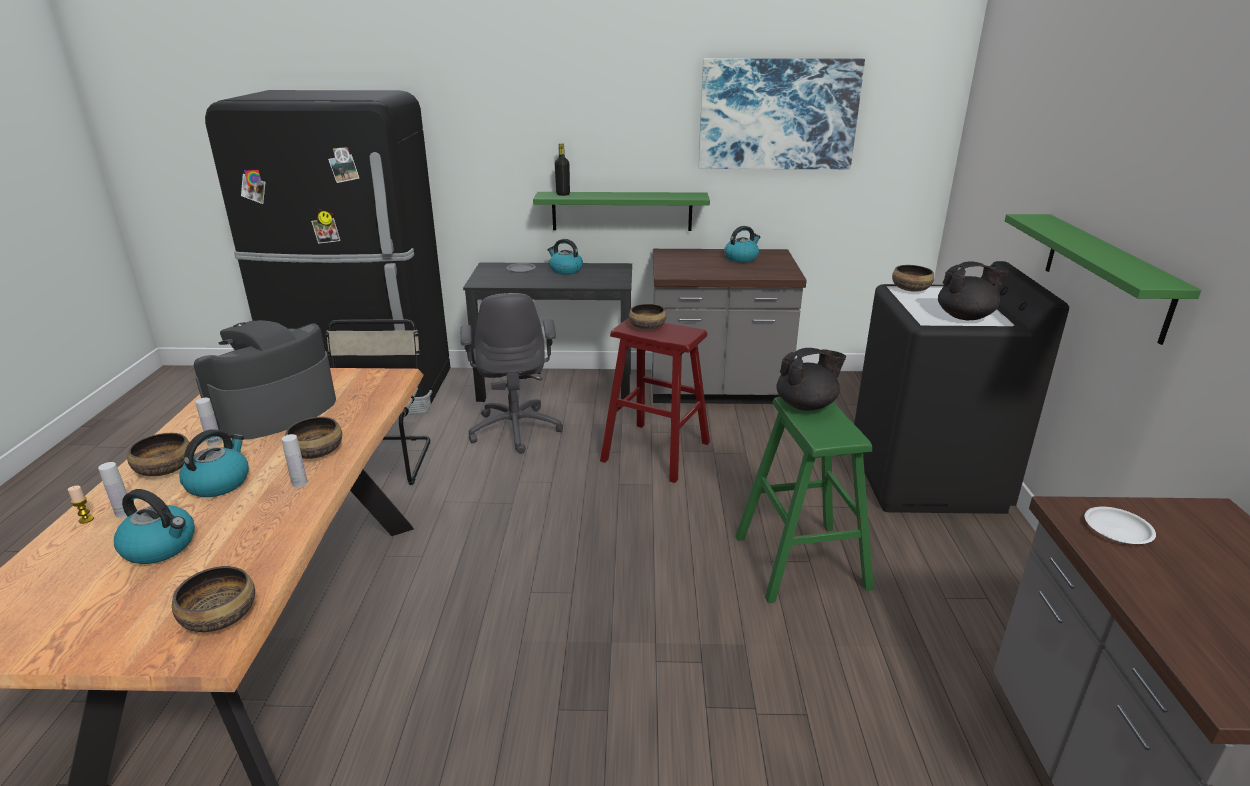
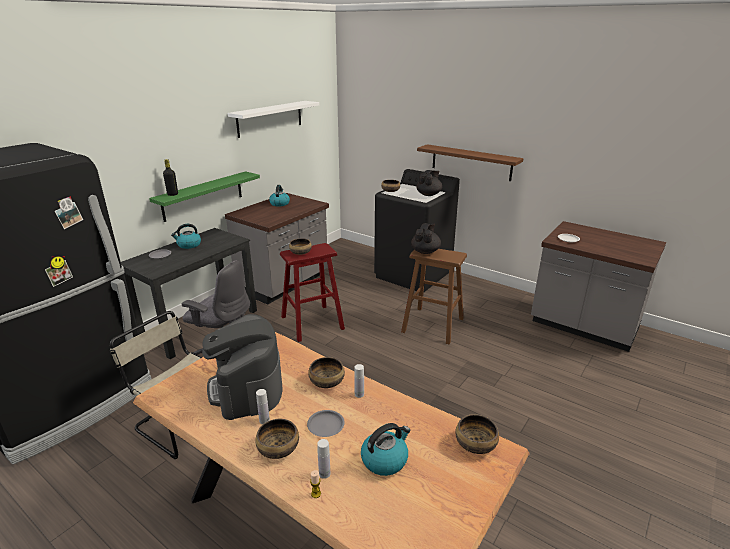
camera: 55 degrees left, 0 degrees up
(219, 483) = (325, 426): kettle -> grey plate
(778, 114) = (270, 118): picture -> white shelf
(801, 562) = (433, 325): green stool -> brown stool
(1106, 275) = (471, 162): green shelf -> brown shelf

